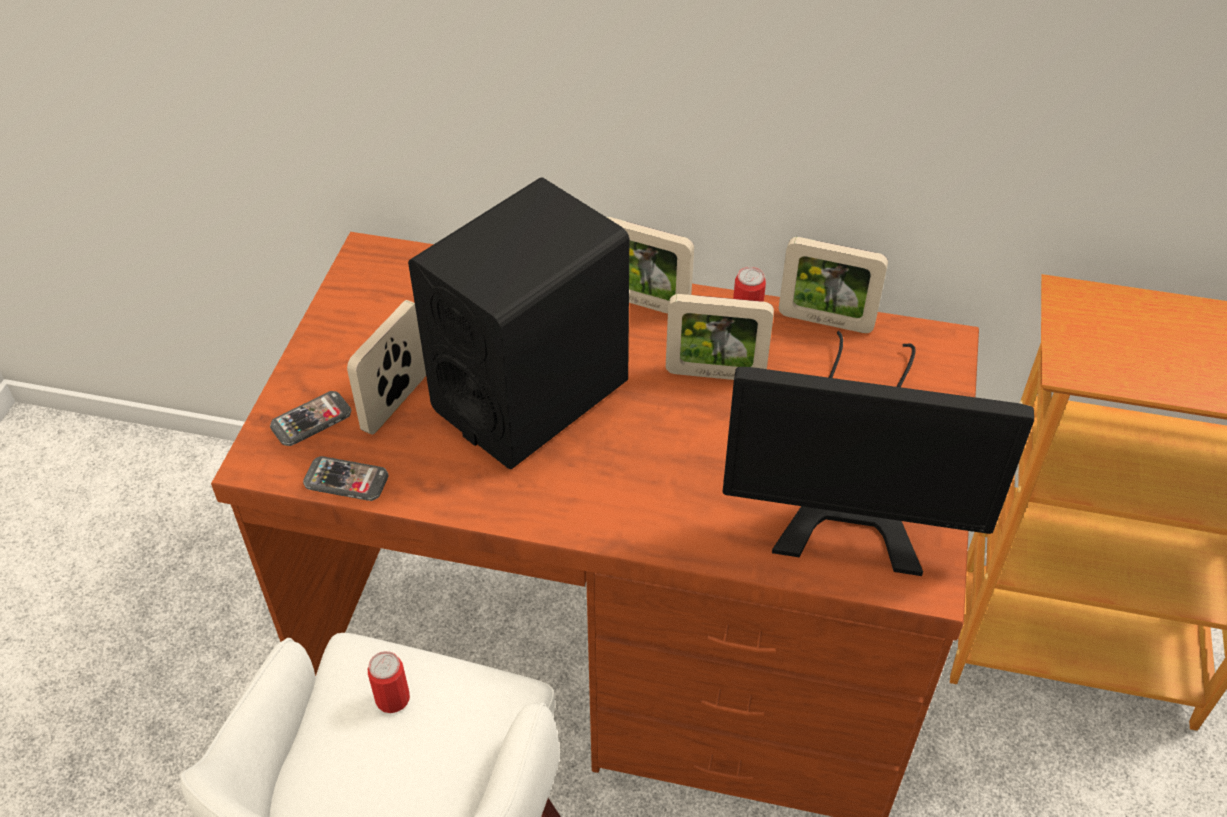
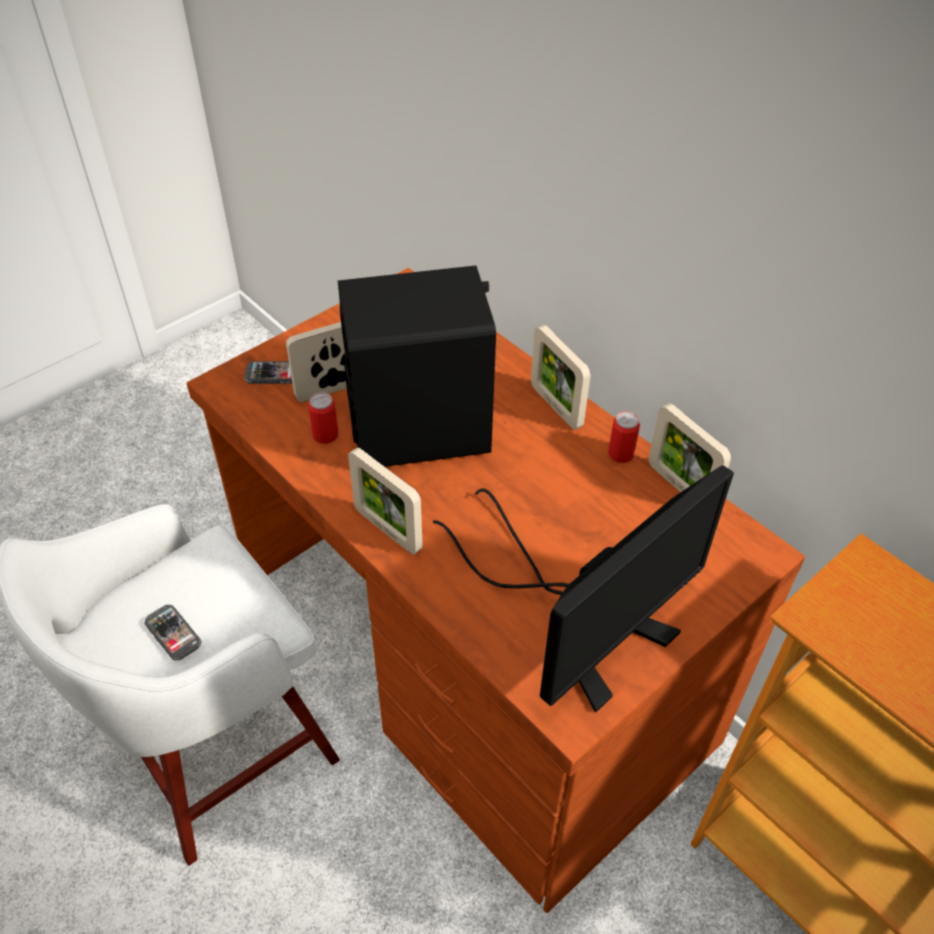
camera: 35 degrees right, 0 degrees up
(346, 480) = (259, 422): phone -> phone (173, 633)
(392, 698) = (207, 582): can -> can (325, 435)
(715, 374) = (559, 481): picture frame -> picture frame (388, 530)
(853, 493) = (579, 621): monitor -> monitor turned 90 degrees counterclockwise

